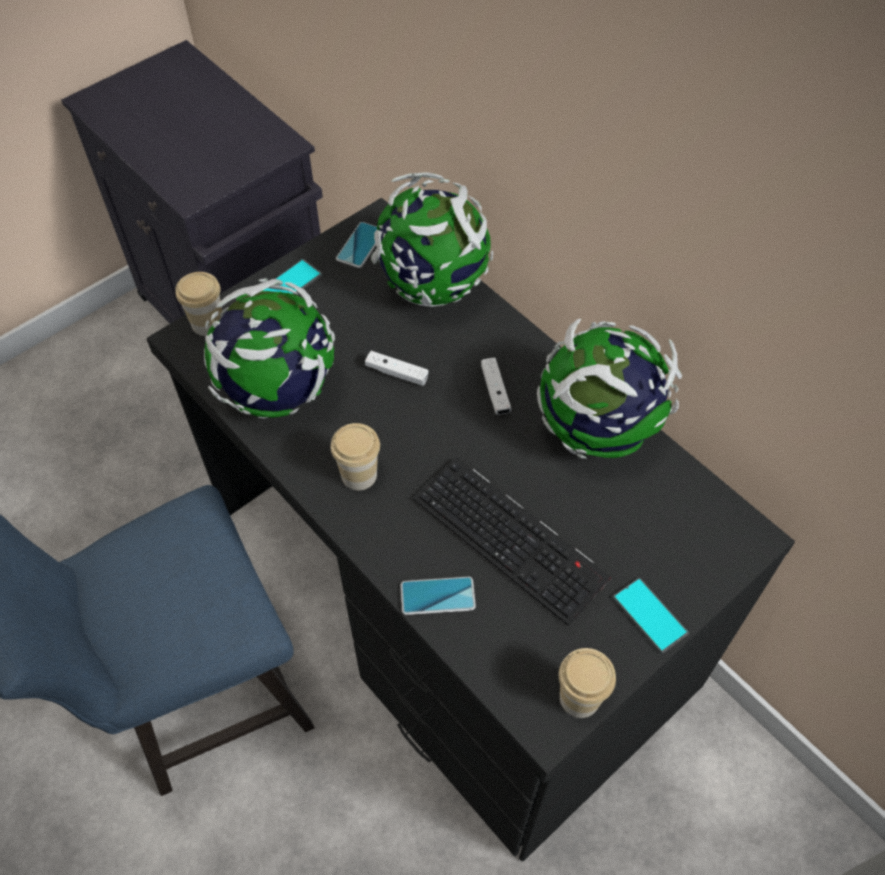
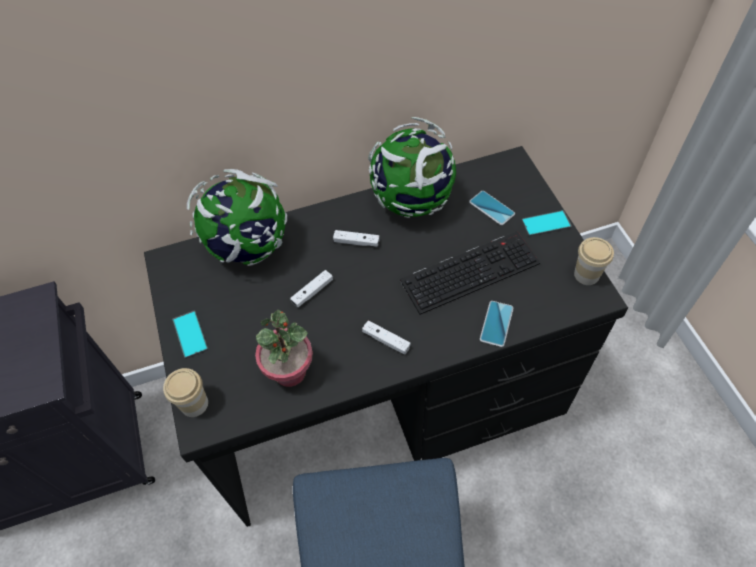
camera: 65 degrees left, 0 degrees up
(278, 393) = (290, 371): globe -> potted plant
(359, 475) = (386, 340): cup -> white game controller
(360, 245) = (182, 278): phone -> phone (491, 208)

